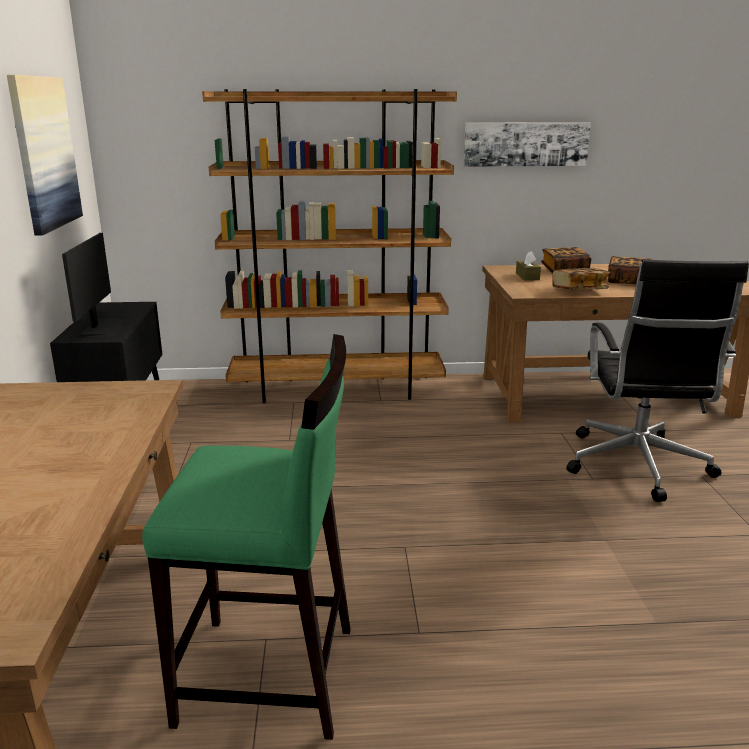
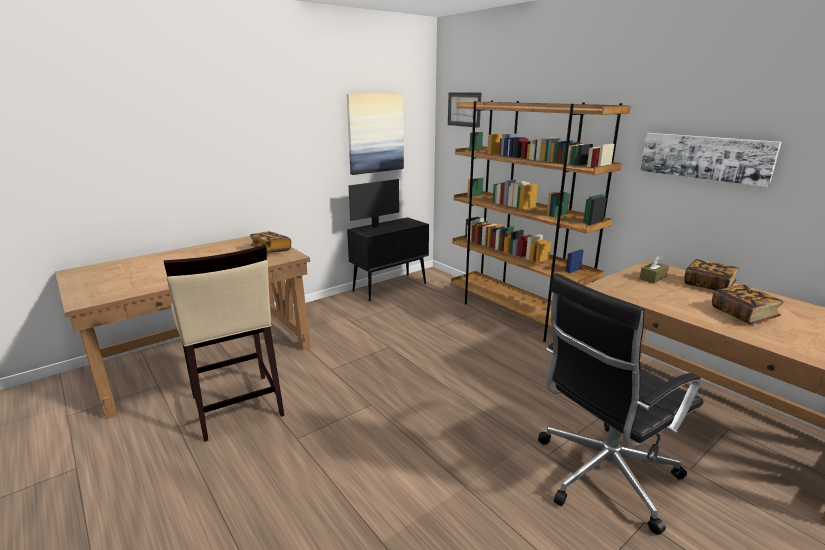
camera: 55 degrees right, 0 degrees up
(159, 105) = (464, 109): none -> picture
(269, 676) = (236, 406): green stool -> beige stool
(579, 290) = (658, 302): book -> book (271, 250)

